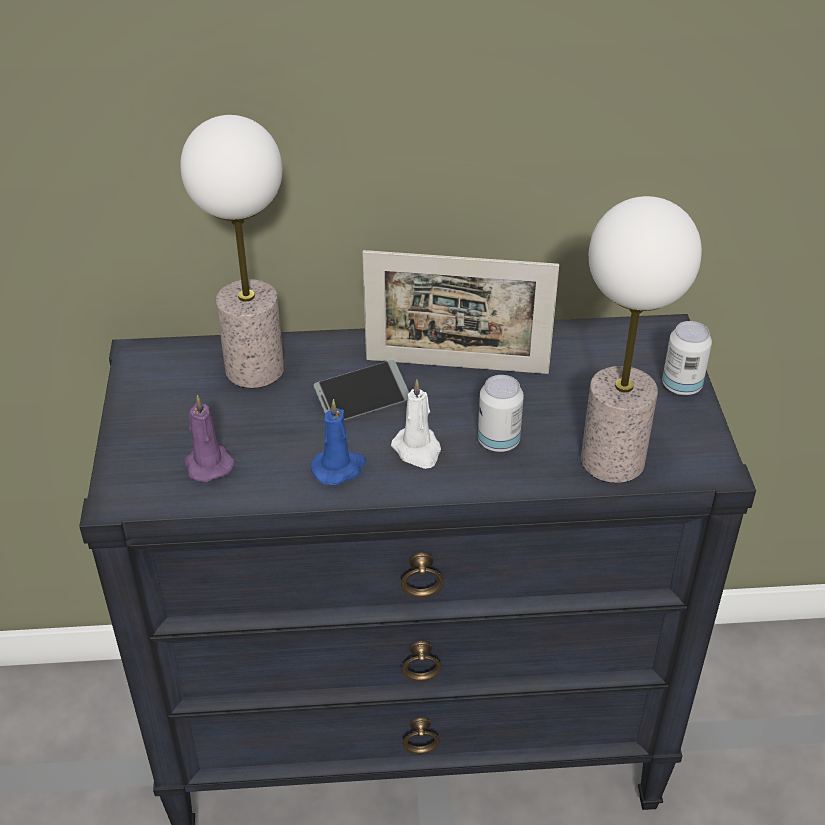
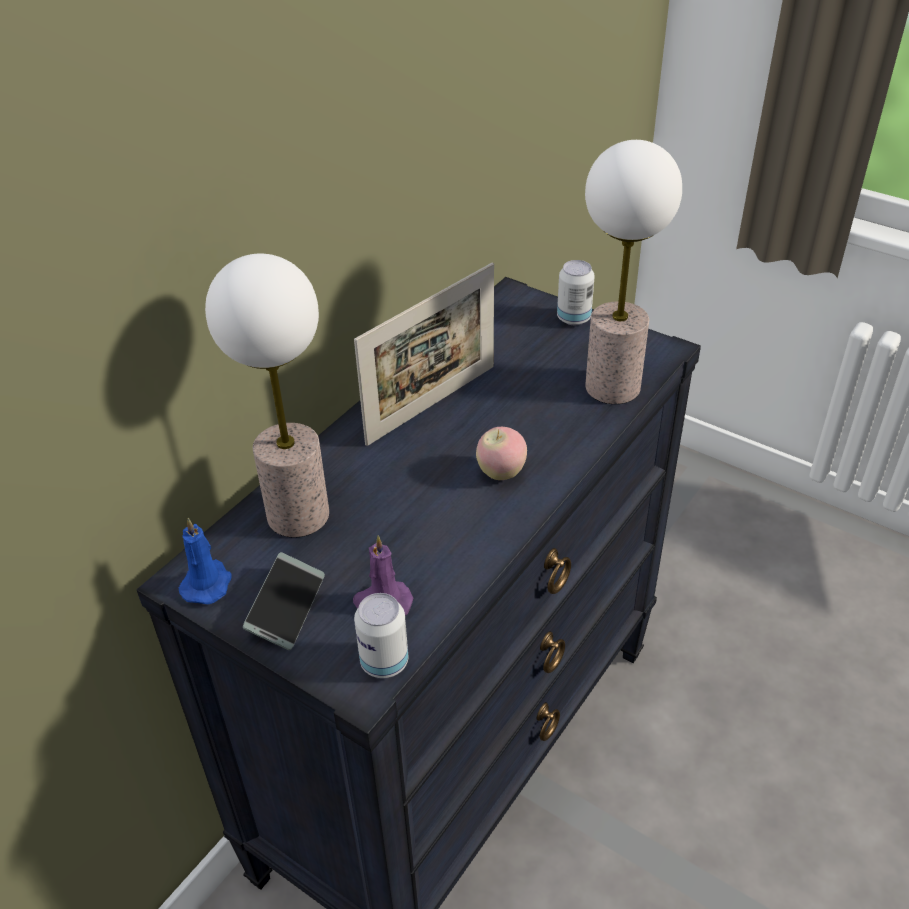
camera: 50 degrees left, 0 degrees up
(339, 468) = (474, 525): blue candle -> blue candle (207, 583)
(362, 399) = (410, 472): phone -> phone (286, 607)
(418, 450) = (501, 473): white candle -> apple
(498, 441) = (536, 428): can -> can (384, 662)

